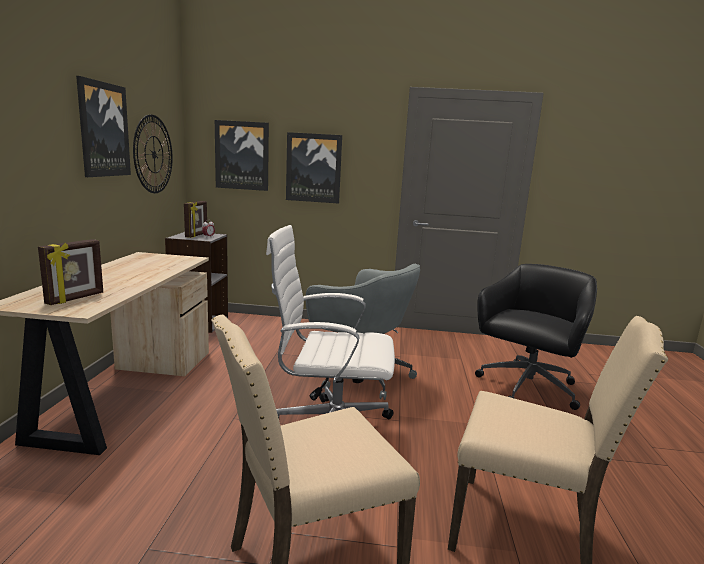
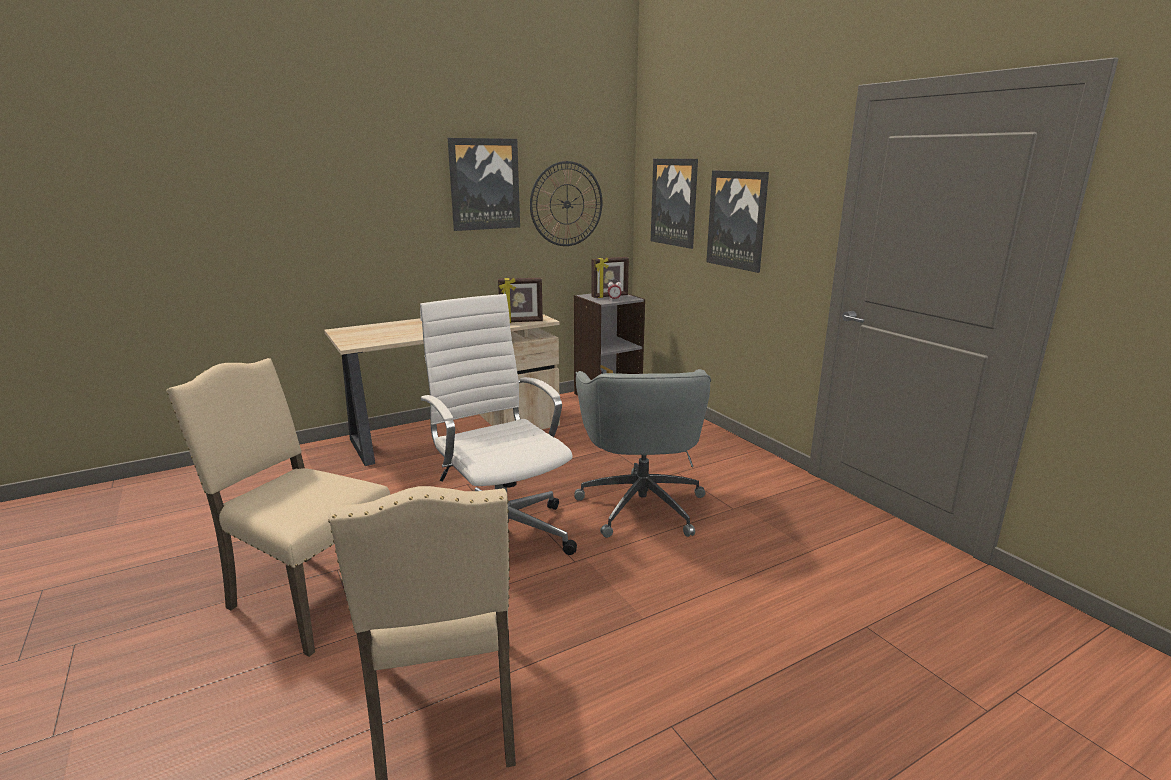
camera: 55 degrees right, 5 degrees up
(76, 298) = (375, 335): picture frame -> picture frame (521, 321)
(527, 388) = (819, 632): black office chair -> none

